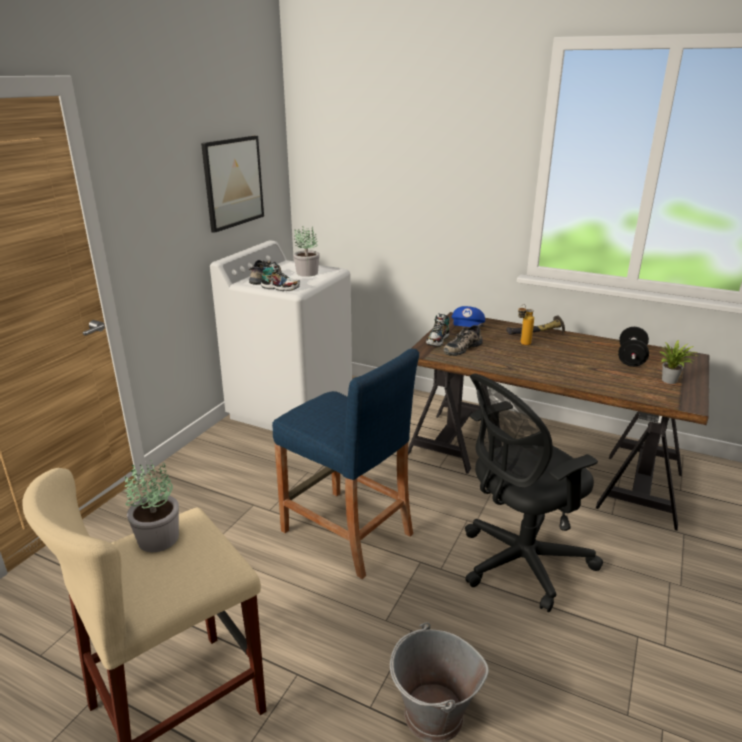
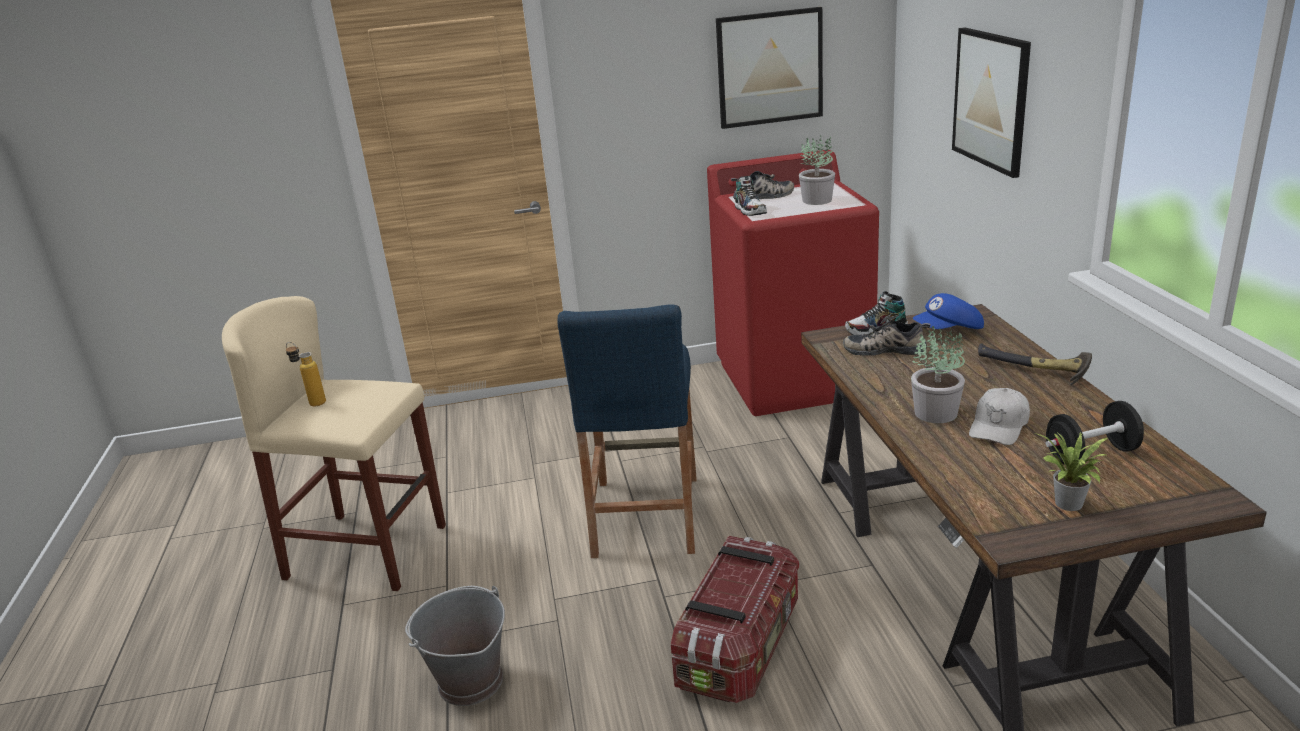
camera: 55 degrees right, 0 degrees up
(159, 538) = (361, 388): potted plant -> potted plant (936, 412)
(291, 408) = (794, 379): white washing machine -> red washing machine
(414, 188) = (991, 100): none -> picture
(518, 563) = (740, 646): black office chair -> storage box
(522, 344) = (973, 374): bottle -> bottle (312, 402)
(582, 362) = (999, 426): none -> white cap

